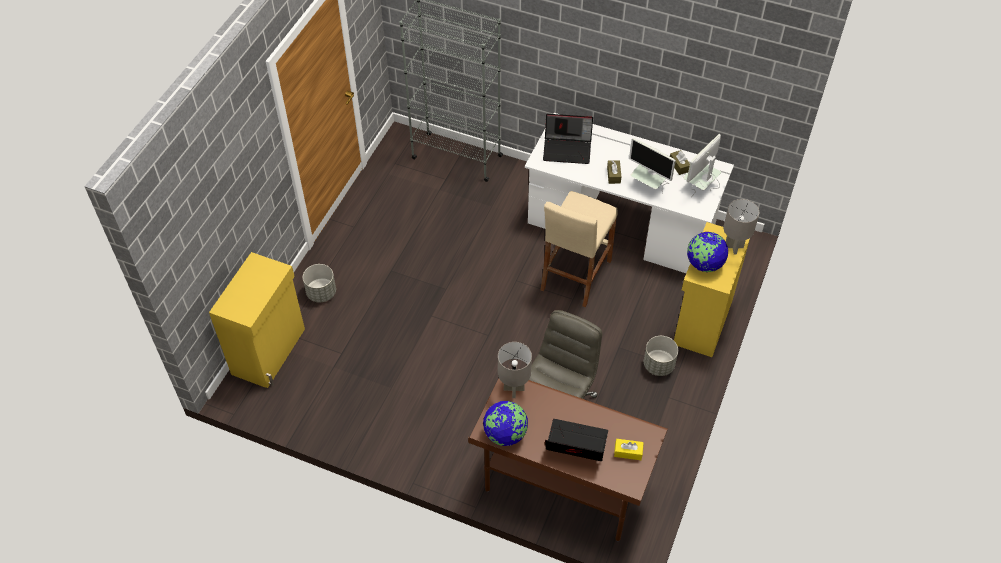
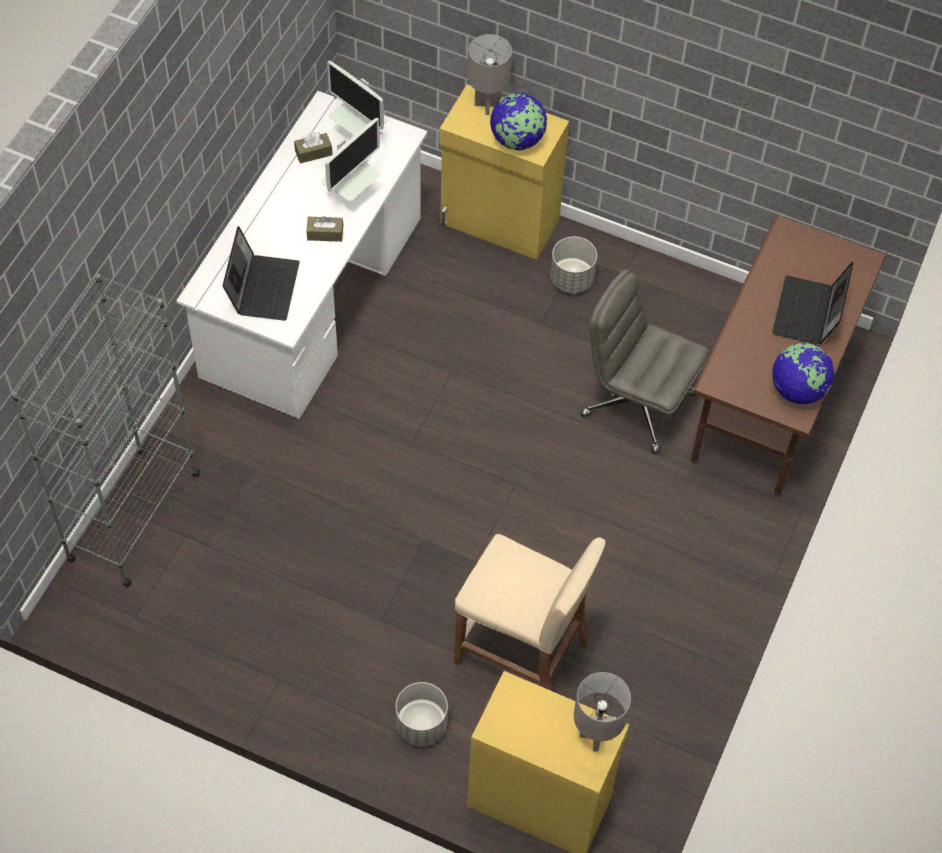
camera: 90 degrees left, 5 degrees up
(513, 389) = (725, 377): grey table lamp -> grey table lamp (595, 736)
(575, 275) = (407, 364): beige stool -> beige stool (522, 653)
(628, 452) = (815, 258): yellow tissue box -> none

